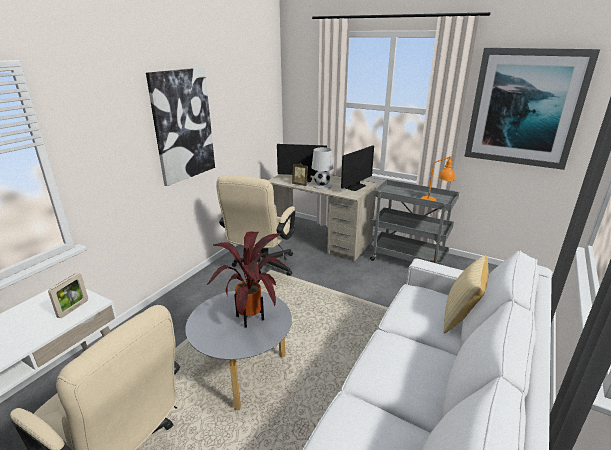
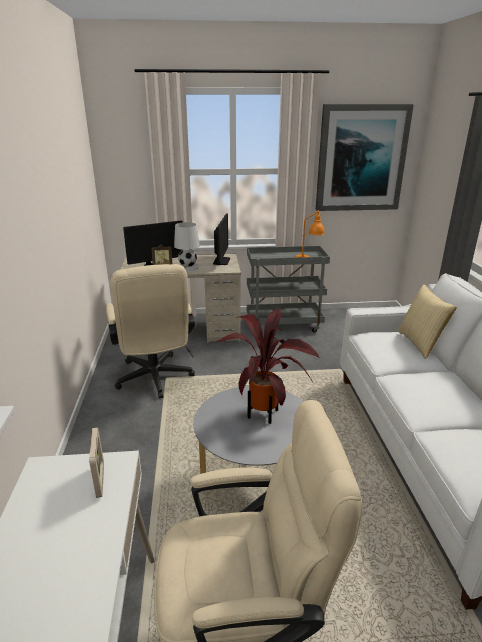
camera: 35 degrees left, 0 degrees up
(182, 125) = (45, 213): picture -> none

